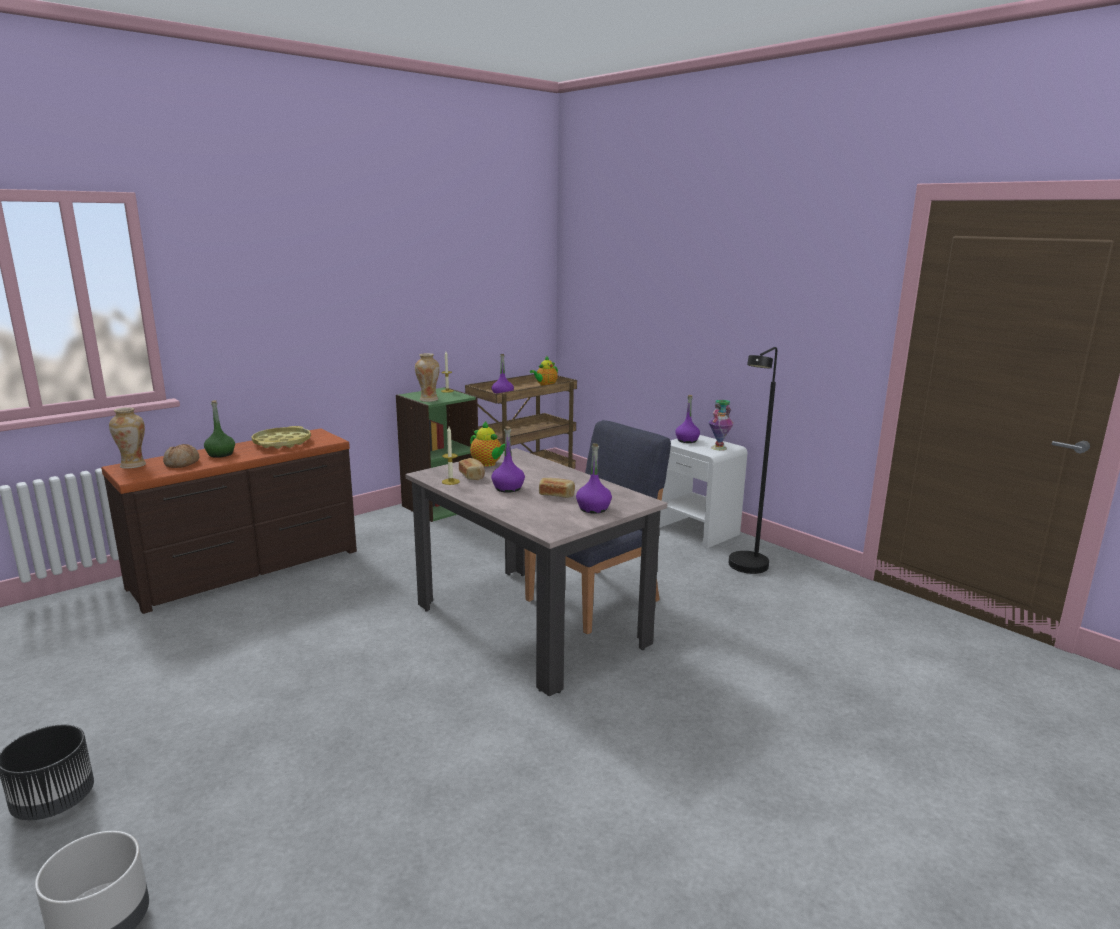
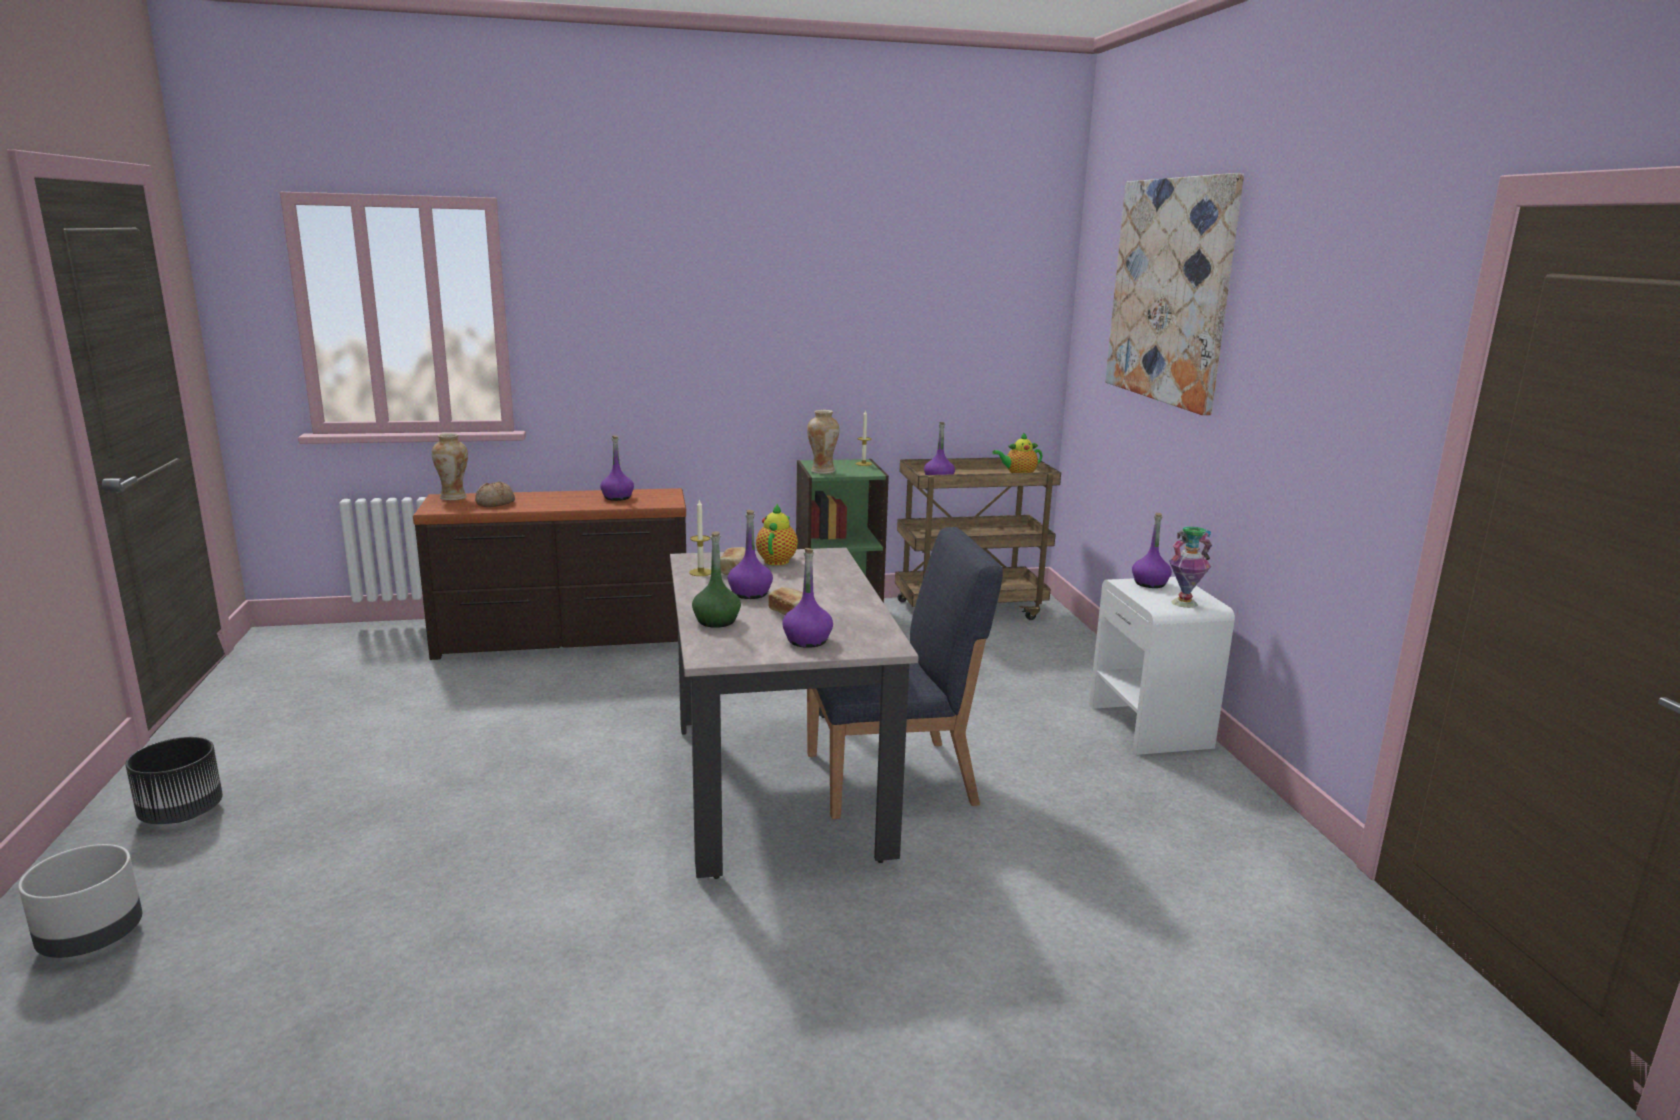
camera: 30 degrees right, 0 degrees up
(221, 454) = (542, 500): green bottle -> green bottle (716, 621)
(282, 442) = (617, 497): yellow tray -> purple bottle
(488, 464) = (777, 560): teapot -> teapot turned 150 degrees counterclockwise
(657, 253) = (1170, 291): none -> picture
(746, 569) = (1163, 801): black floor lamp -> none

